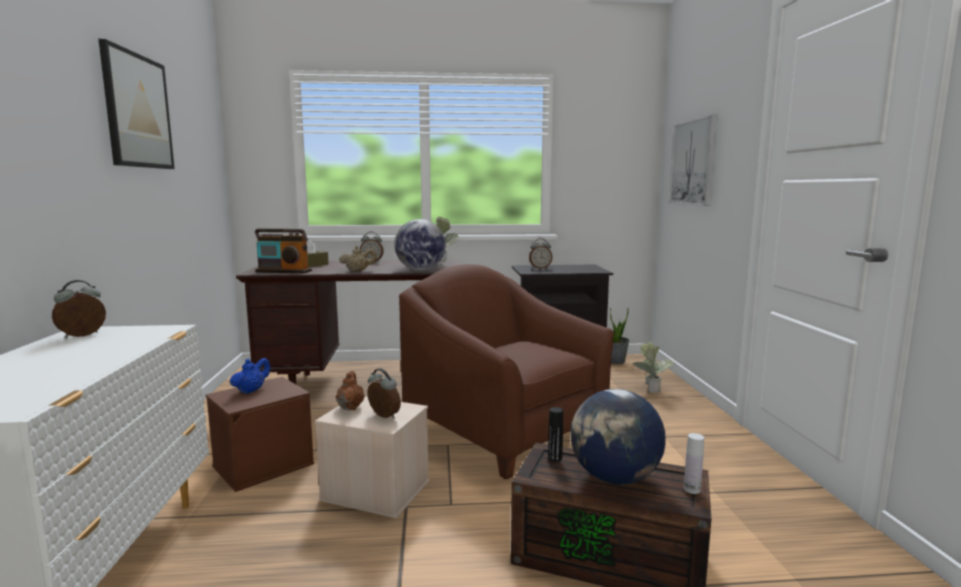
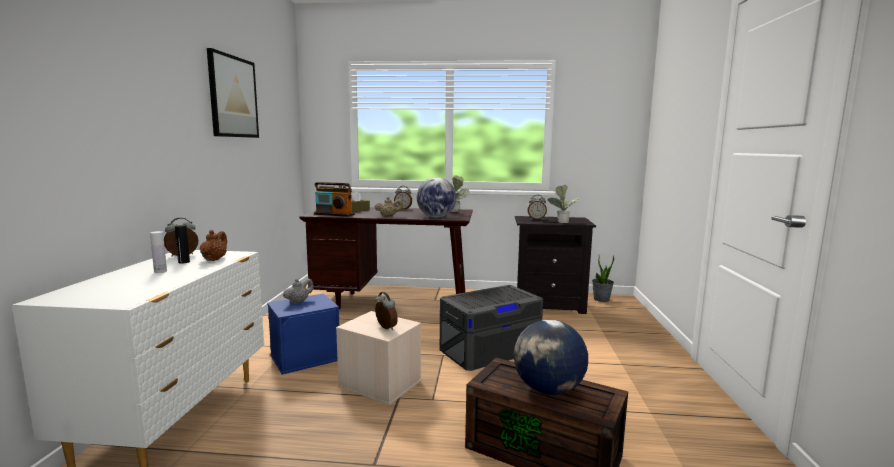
camera: 10 degrees right, 0 degrees up
(251, 391) = (298, 302): blue teapot -> grey teapot
(264, 464) = (306, 357): brown storage box -> blue storage box
(350, 407) = (364, 319): brown teapot -> brown teapot (214, 259)
(504, 432) = (490, 349): brown armchair -> grey storage box
(555, 458) = (506, 370): black bottle -> black bottle (184, 262)
(650, 389) = (624, 324): potted plant -> potted plant (561, 221)
(692, 489) = (607, 404): white bottle -> white bottle (160, 271)
(694, 162) = (671, 134): picture -> none

